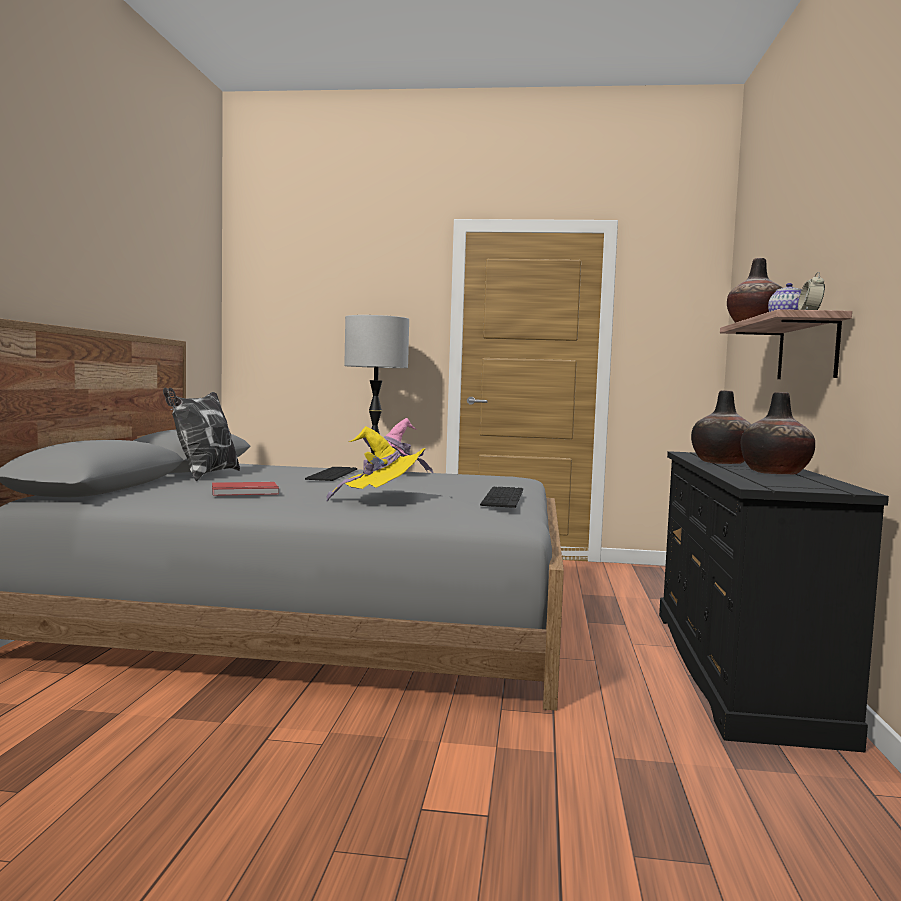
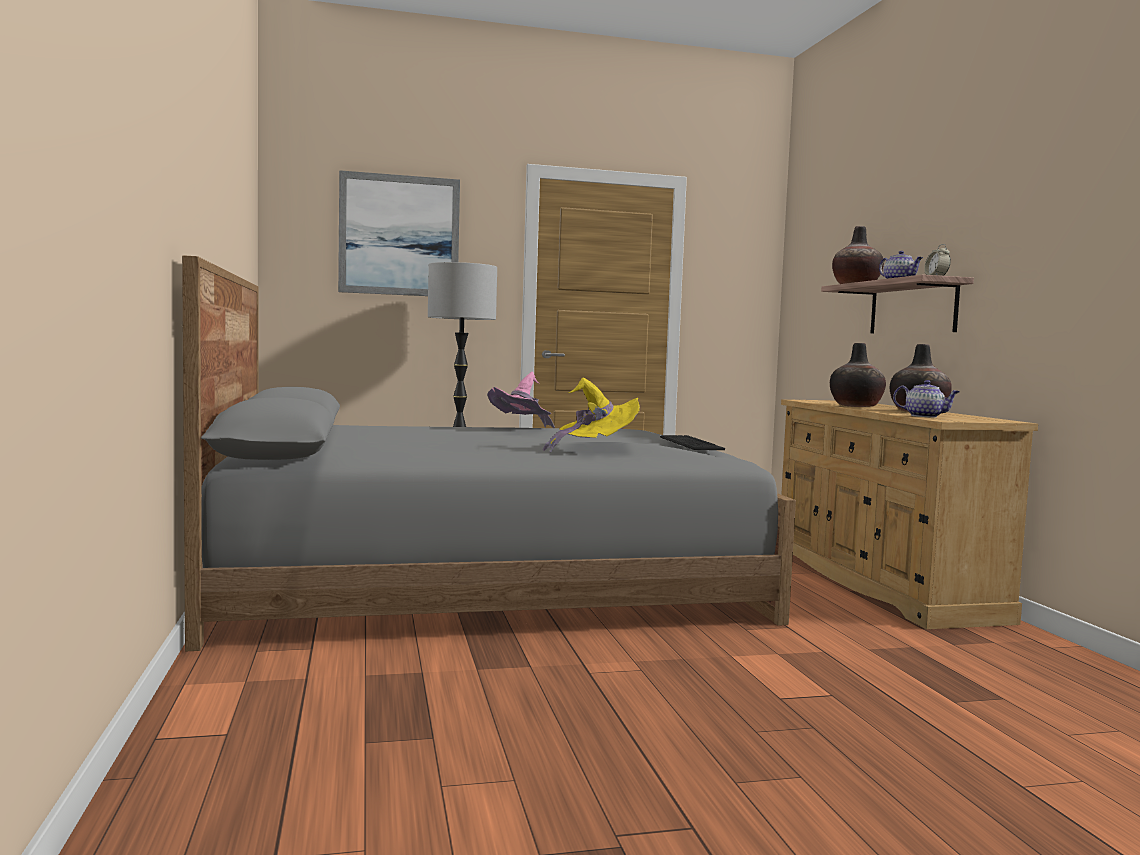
camera: 20 degrees left, 0 degrees up
(204, 475) = (343, 436): pillow -> none
(245, 492) = (450, 448): red book -> none
(332, 474) = (471, 431): keyboard -> none
(337, 292) = (399, 235): none -> picture
(740, 669) = (881, 583): black dresser -> beige dresser
(752, 480) = (925, 416): none -> teapot

